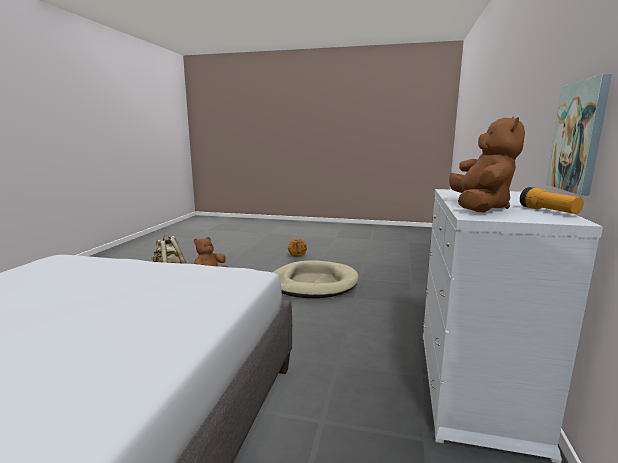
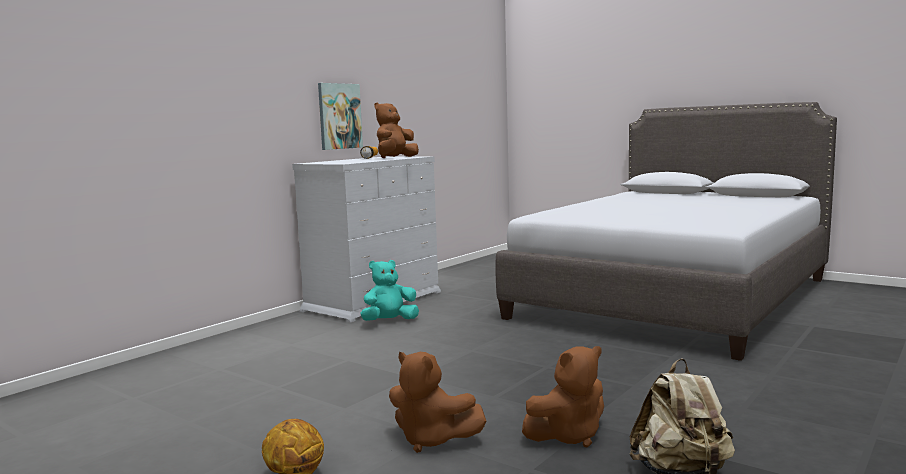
camera: 155 degrees left, 5 degrees down
(263, 269) = (432, 440): none -> brown plush toy
(313, 283) = (372, 389): beige dog bed -> none
(391, 344) = (389, 321): none -> turquoise plush toy

